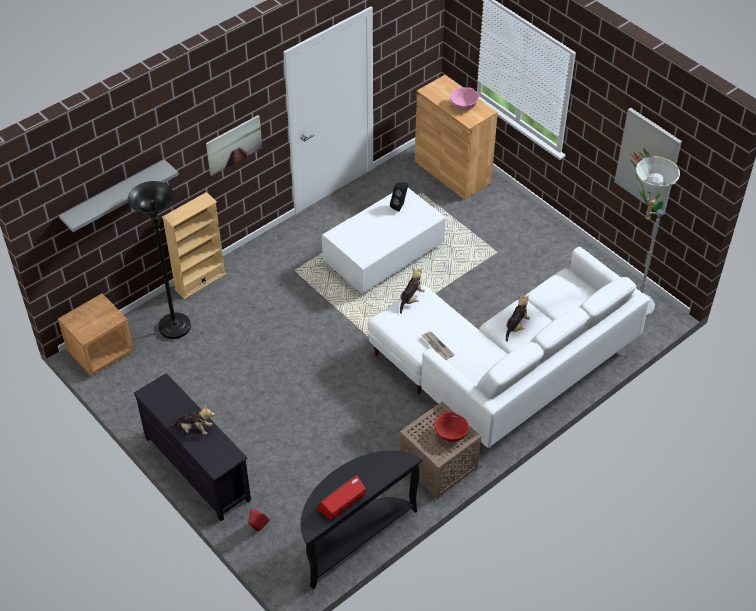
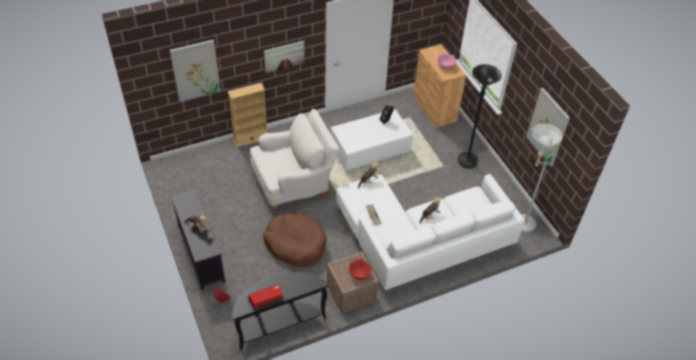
camera: 15 degrees right, 0 degrees up
(101, 351) = (174, 166): brown nightstand -> none
(114, 196) = (195, 70): grey shelf -> picture
(175, 327) = (224, 163): black floor lamp -> black floor lamp (467, 161)
(293, 331) = (294, 183): none -> white armchair
(331, 419) = (295, 244): none -> brown dog bed

